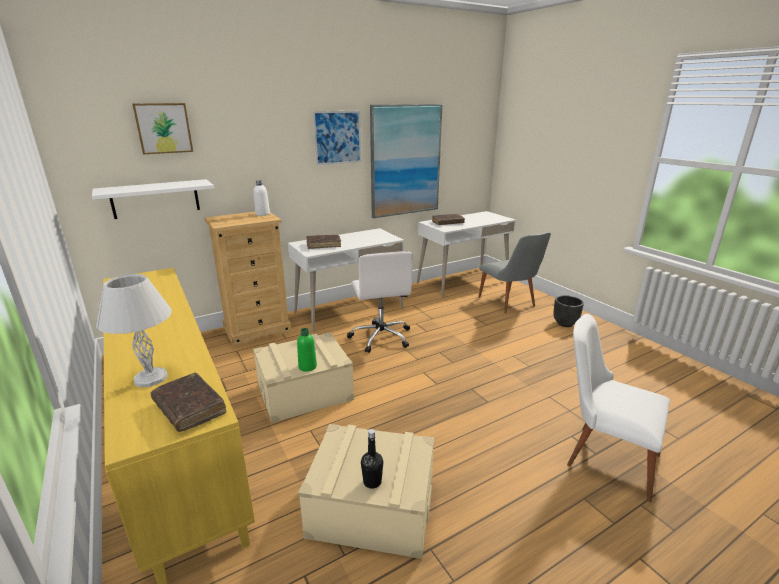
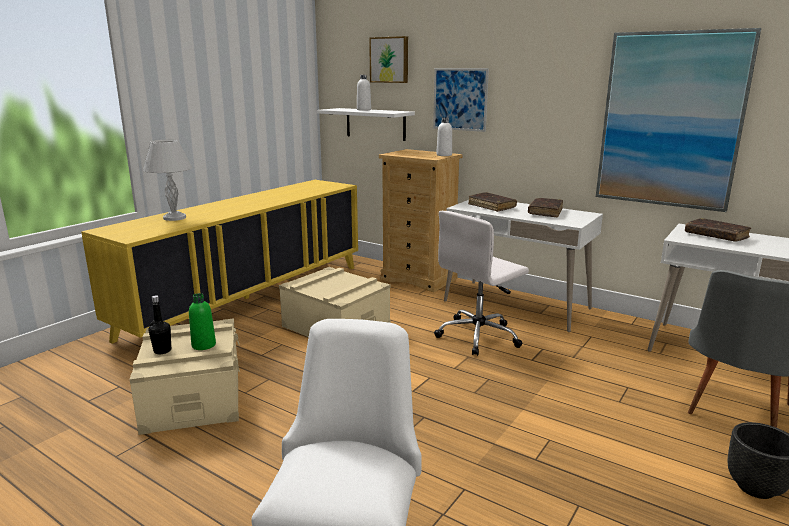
camera: 65 degrees right, 5 degrees down
(148, 186) = (364, 110): none -> white bottle
(189, 408) = (140, 232): brown book -> brown book (545, 212)
(307, 366) = (317, 291): green bottle -> green bottle (203, 345)
(337, 137) = (560, 77): picture -> picture (460, 99)

